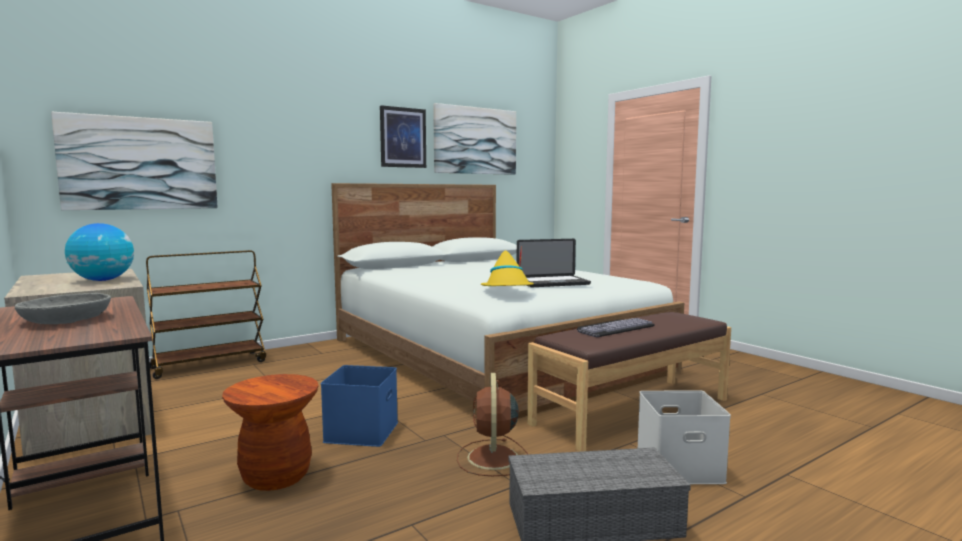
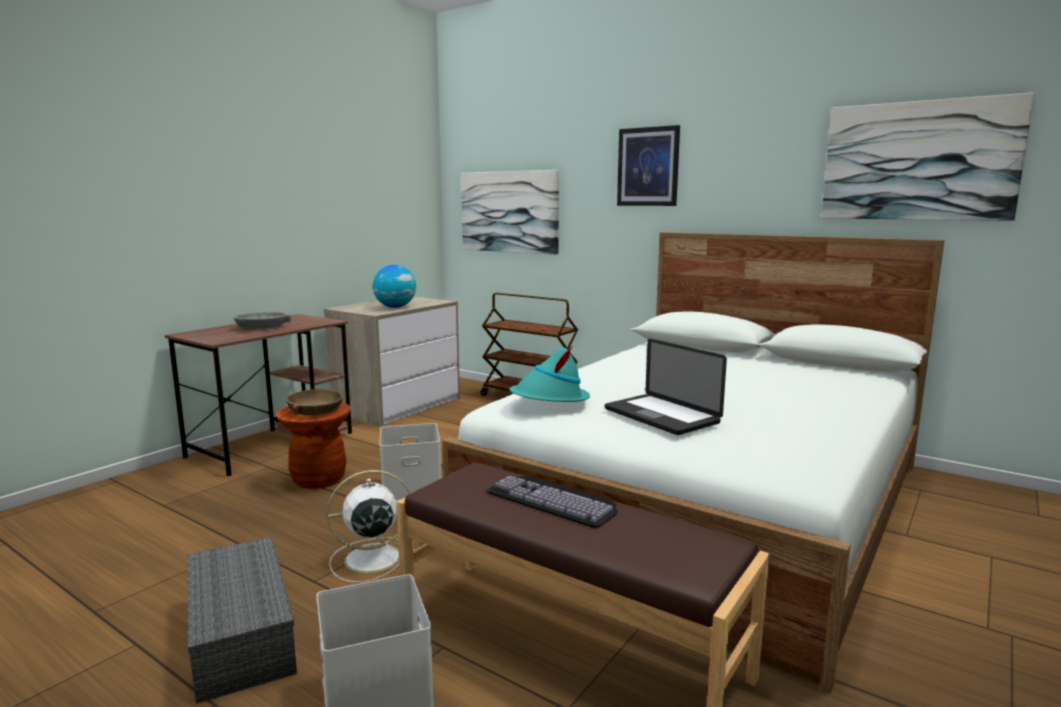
camera: 70 degrees right, 5 degrees up
(275, 386) = (315, 410): none -> brown bowl
(361, 431) = (412, 486): blue storage box -> white storage box
(403, 137) = (773, 167): picture -> picture (648, 167)
(493, 459) = (370, 559): brown fan -> white fan
(508, 289) = (549, 399): yellow hat -> turquoise hat

